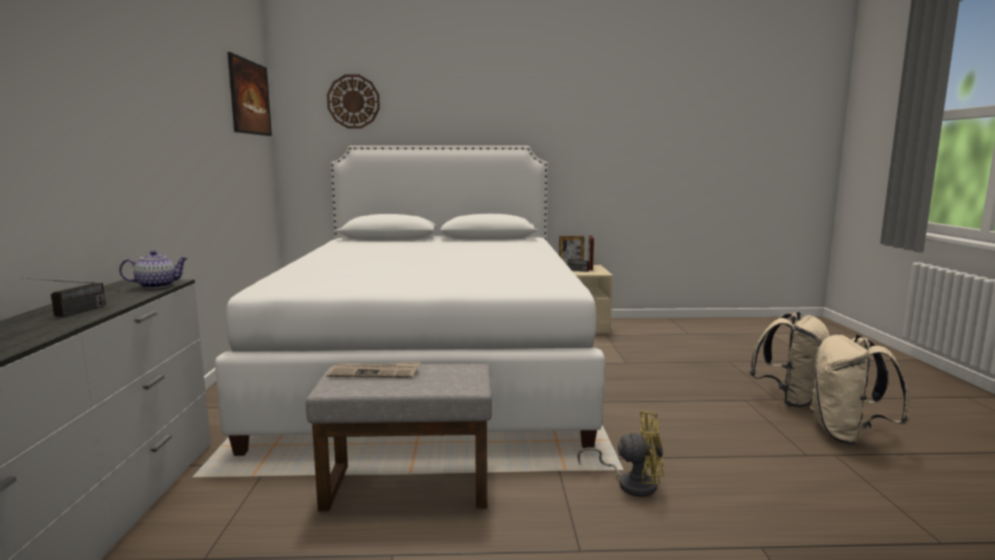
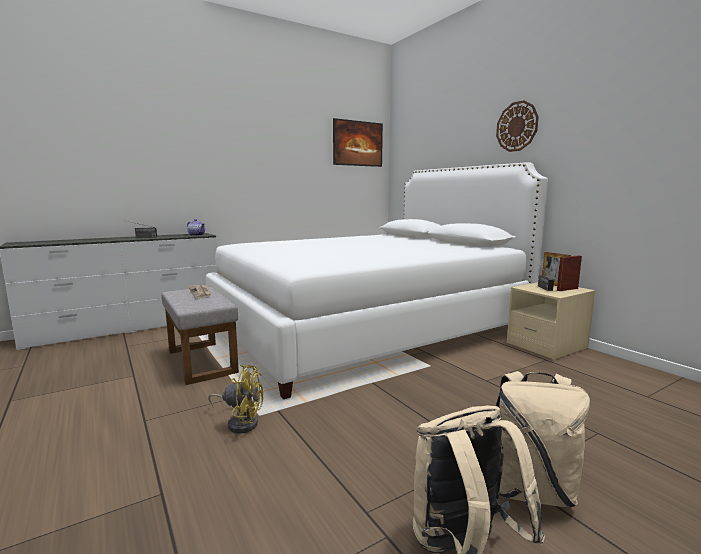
camera: 60 degrees right, 0 degrees up
(353, 101) = (424, 138): wall clock -> wall clock (517, 126)
(631, 483) = (240, 422): yellow fan -> yellow fan turned 60 degrees counterclockwise

